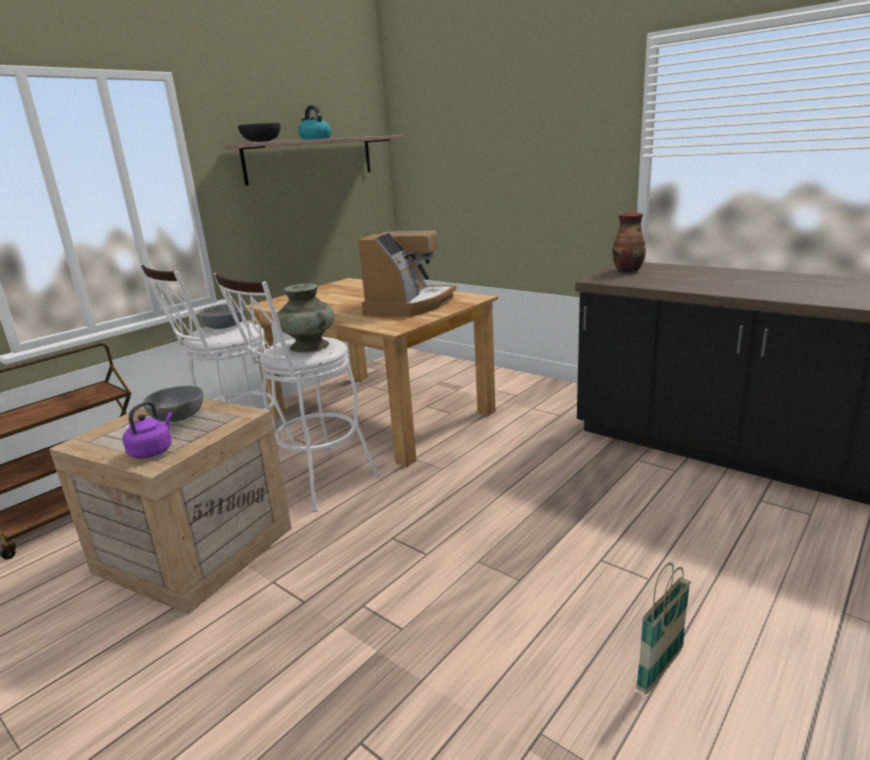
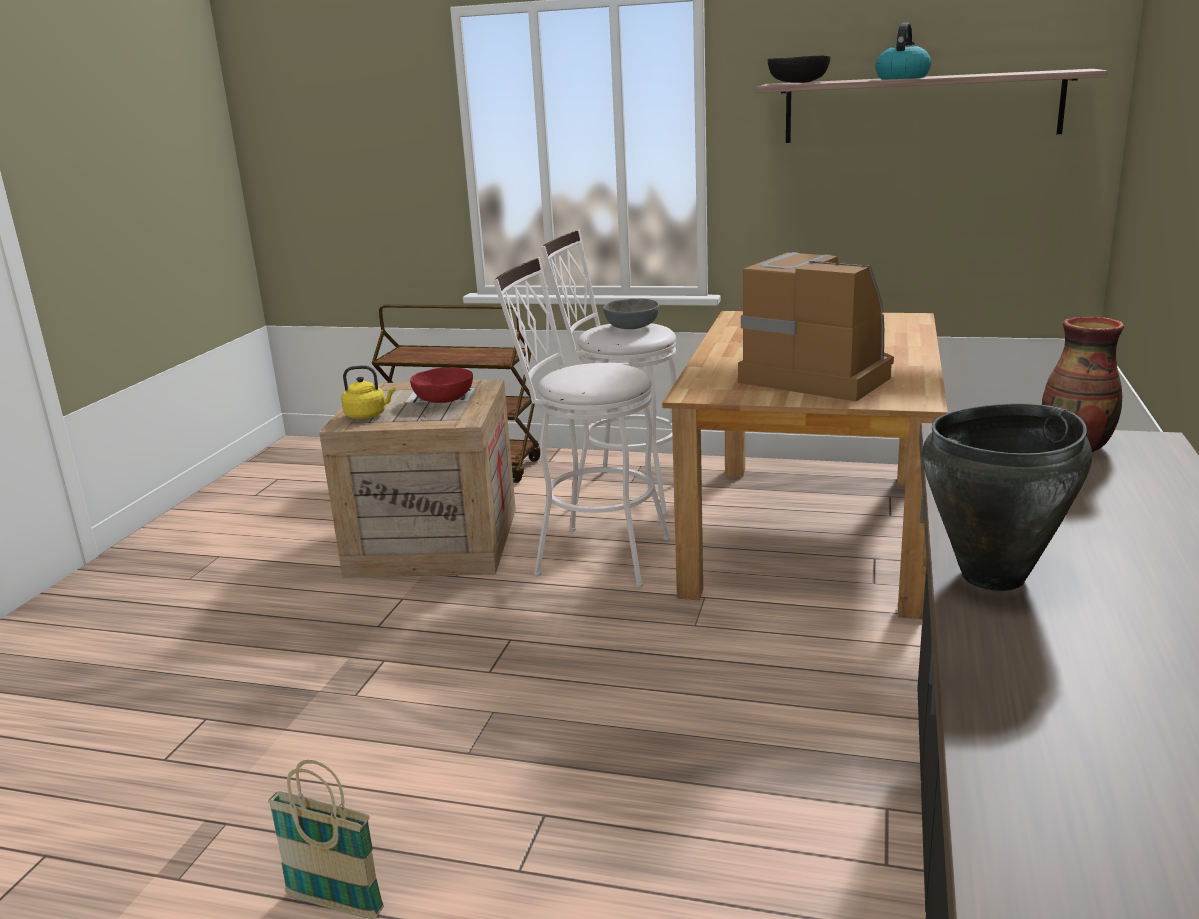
camera: 65 degrees right, 0 degrees up
(153, 451) = (368, 415): purple kettle -> yellow kettle
(178, 417) = (444, 399): grey bowl -> red bowl
(310, 346) = (589, 376): turquoise vase -> none
(409, 305) = (817, 376): coffee machine -> coffee machine turned 135 degrees counterclockwise
(759, 292) = (994, 577): none -> black cooking pot

